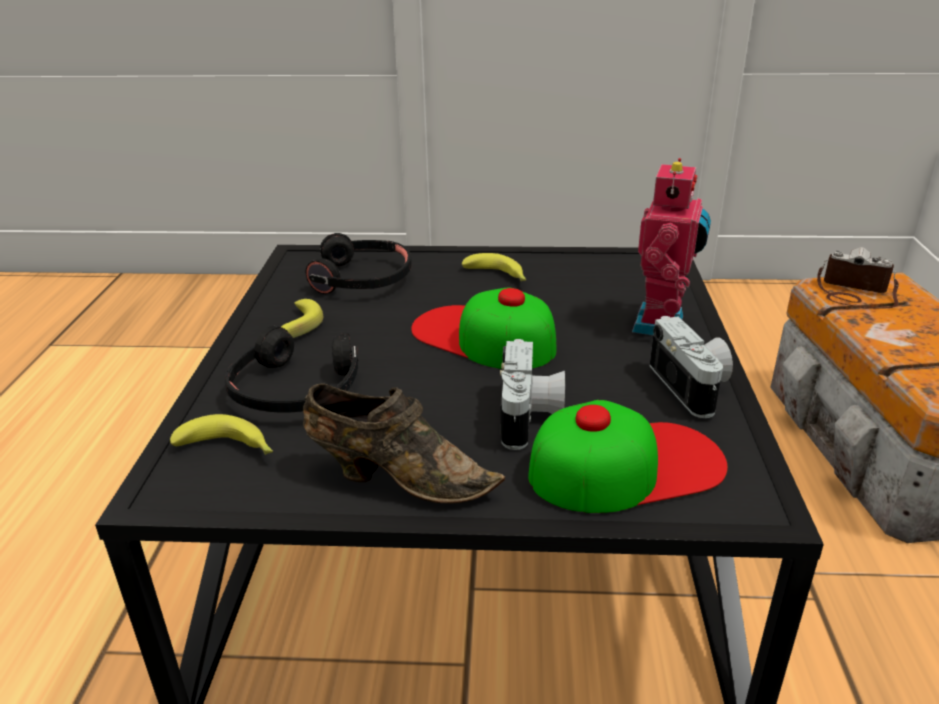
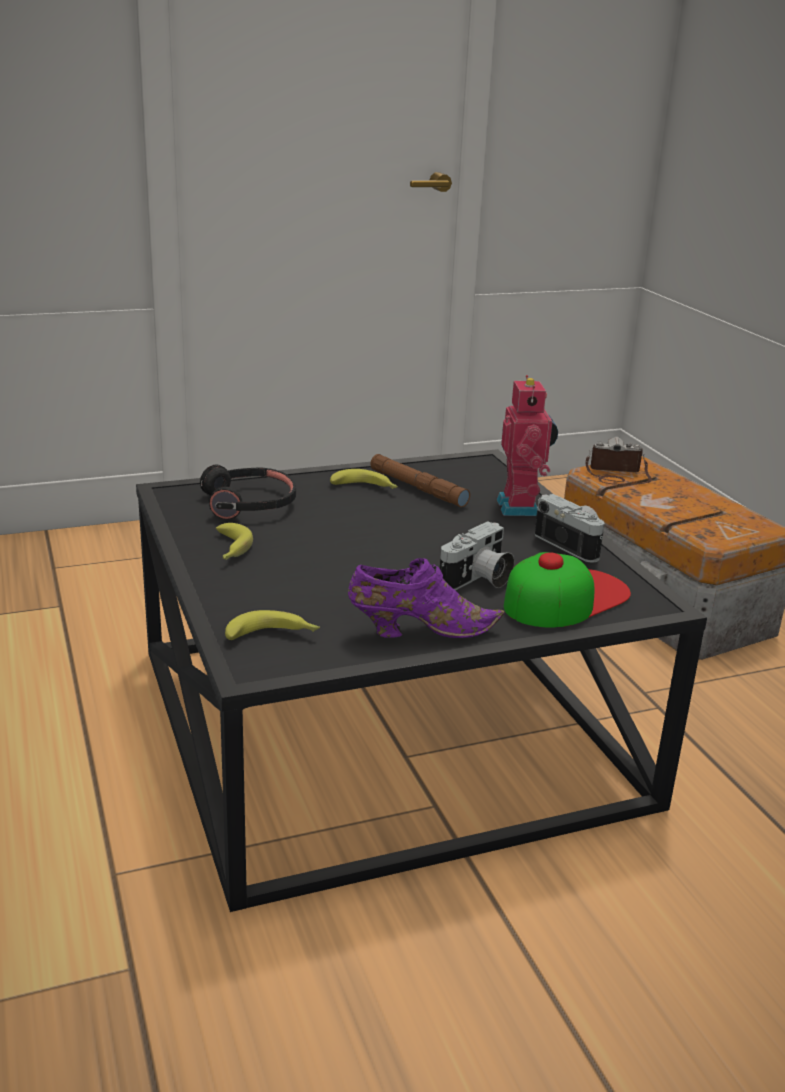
camera: 25 degrees left, 5 degrees down
(296, 390) = (282, 590): black headphones -> none
(397, 478) = (418, 630): brown shoe -> purple shoe
(483, 337) = (394, 534): cap -> none
(531, 417) = (478, 580): camera -> camera turned 60 degrees clockwise
(555, 284) = (418, 488): none -> brown flashlight

